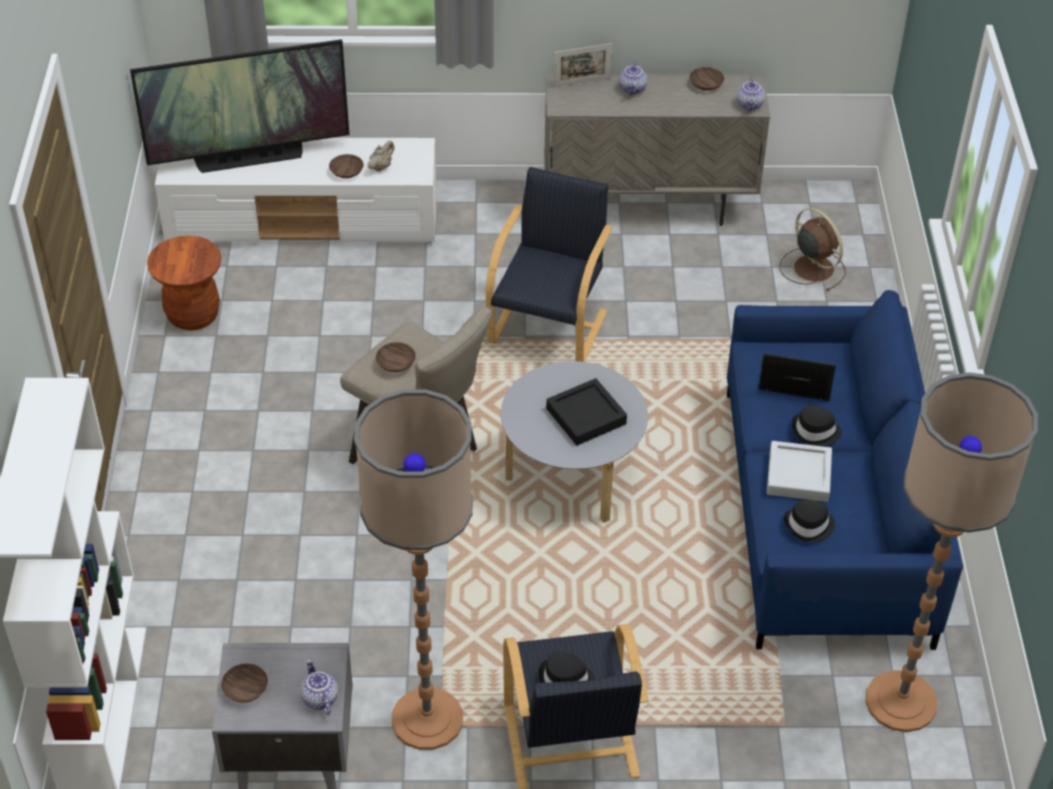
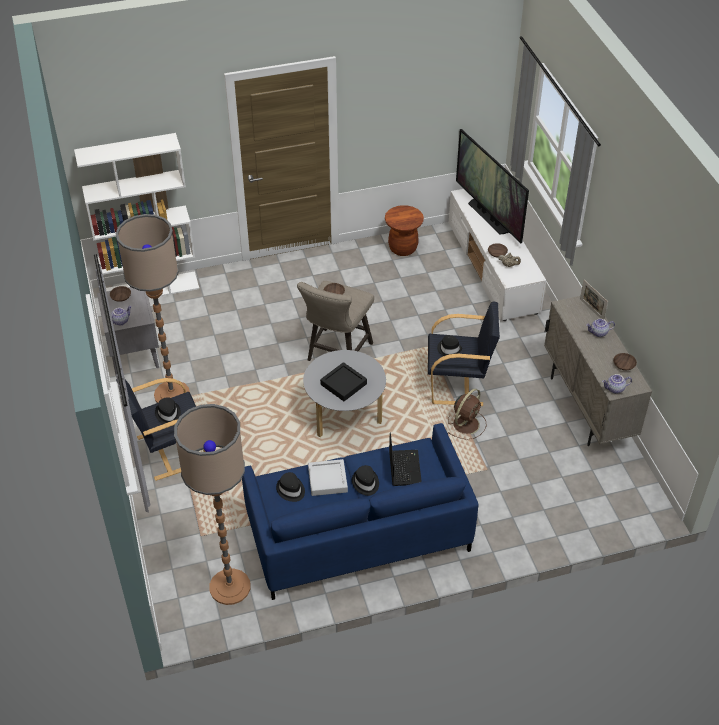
camera: 75 degrees right, 0 degrees up
(540, 280) = (449, 349): none -> black hat
(812, 267) = (571, 497): brown fan -> brown fan (466, 423)

